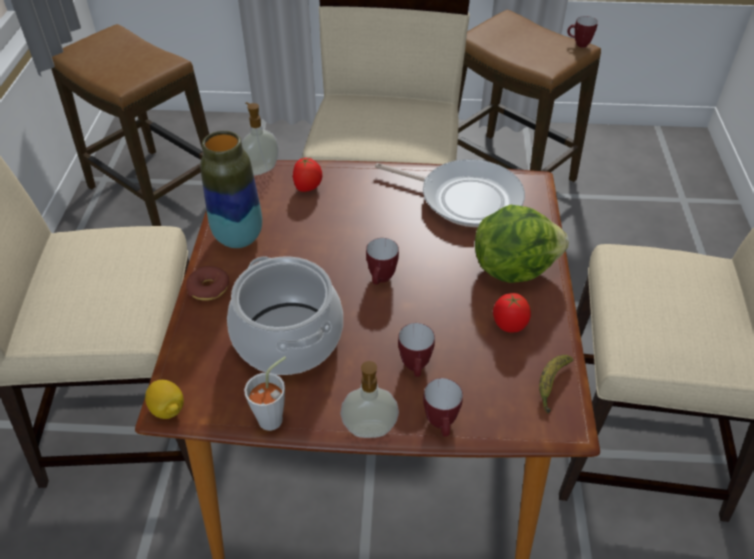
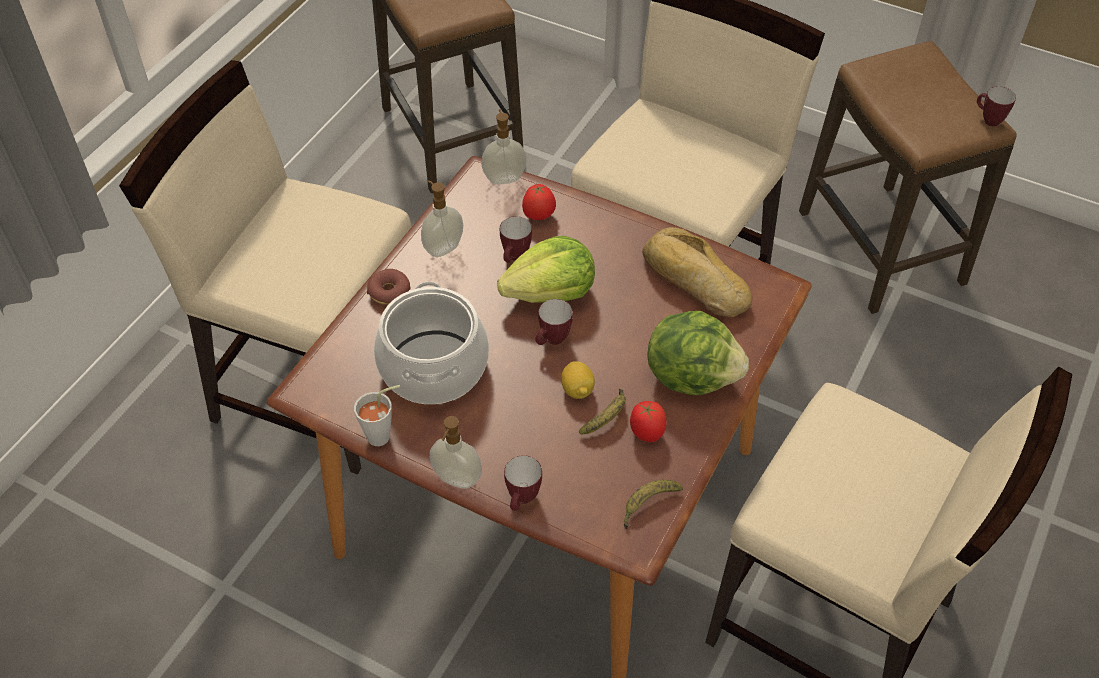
camera: 25 degrees right, 5 degrees up
(167, 409) = (299, 393): lemon -> lemon (577, 390)
(238, 237) = (443, 248): vase -> soap dispenser
(355, 242) = (551, 293): none -> lettuce
(416, 368) = (531, 440): mug -> mug (515, 258)
(465, 198) = (693, 282): frying pan -> bread
(468, 325) = (607, 417): none -> banana

